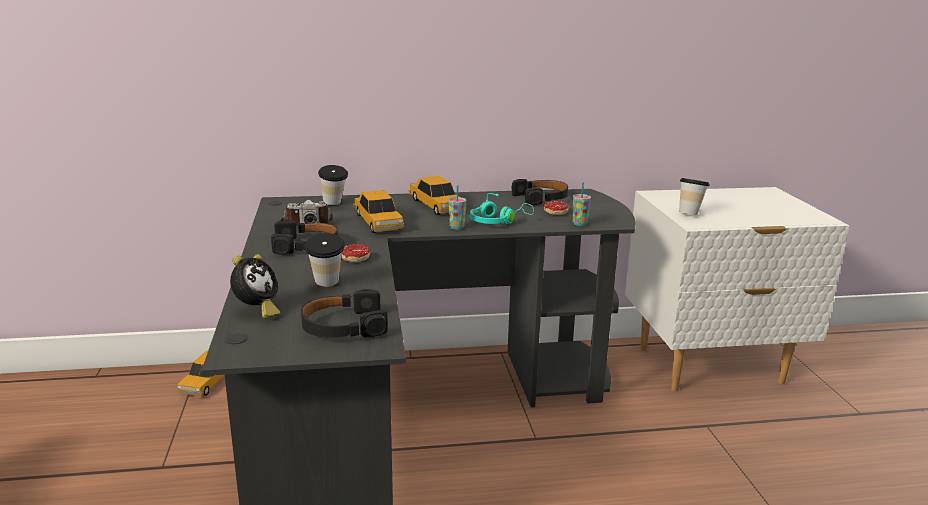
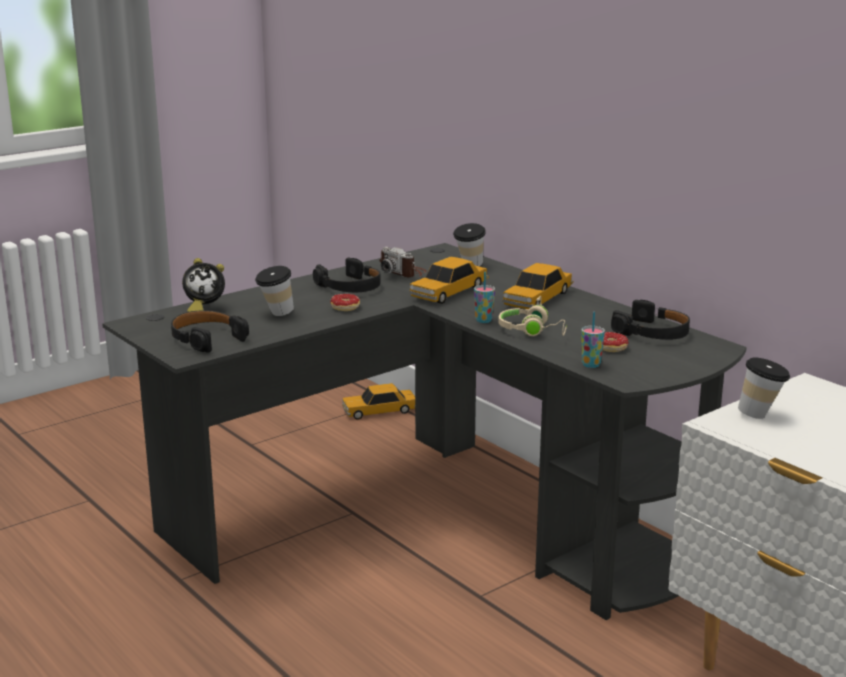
camera: 60 degrees right, 0 degrees up
(498, 221) = (532, 331): turquoise headphones -> beige headphones

